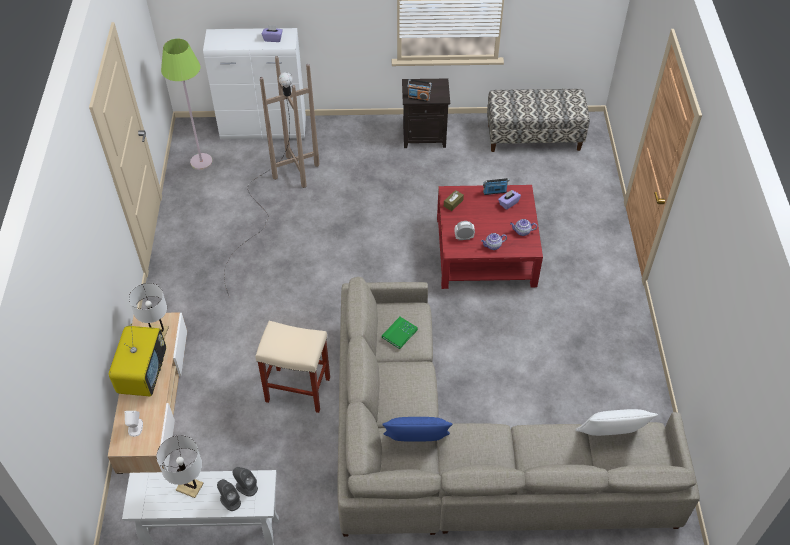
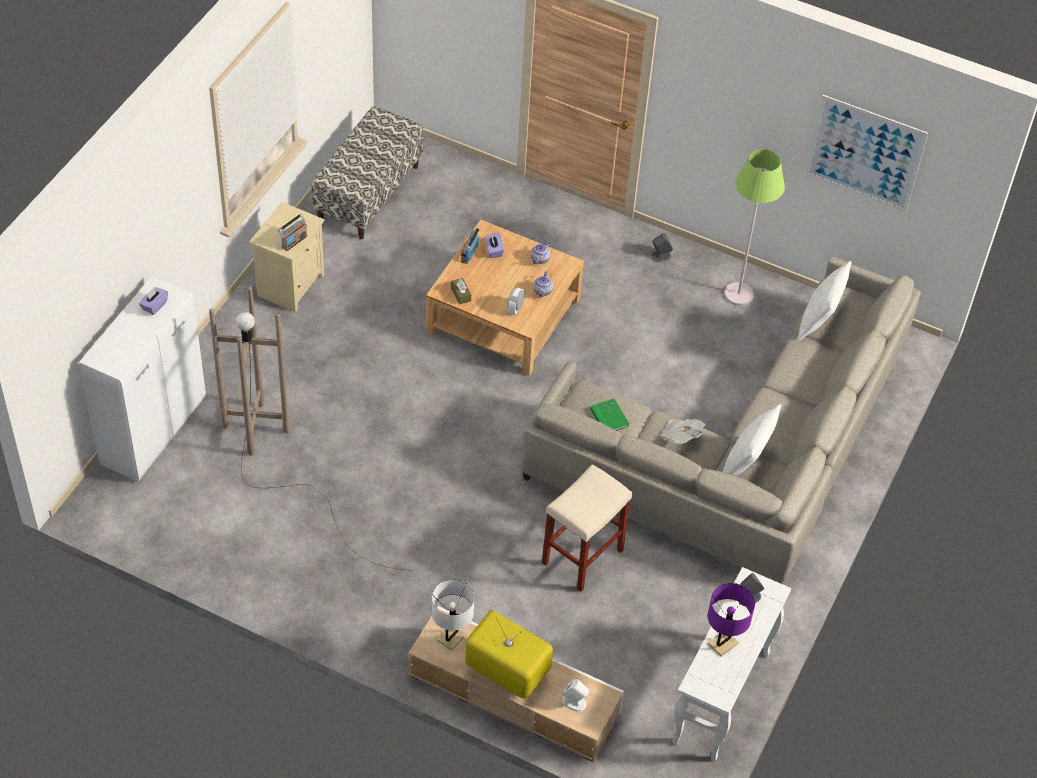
camera: 65 degrees left, 0 degrees up
(190, 487) = (723, 643): white table lamp -> purple table lamp
(201, 162) = (163, 517): green floor lamp -> green floor lamp (739, 294)
(230, 500) = (756, 616): grey speaker -> grey speaker (660, 256)
(413, 387) = (681, 436): none -> newspaper
(416, 444) = (746, 464): blue pillow -> white pillow
(425, 136) = (290, 284): black nightstand -> beige nightstand
(485, 251) = (503, 315): red coffee table -> beige coffee table
(734, 343) = (865, 153): none -> picture

